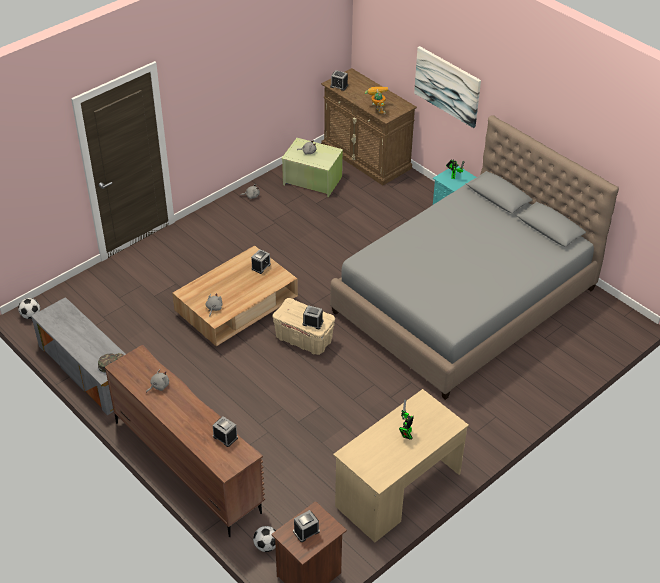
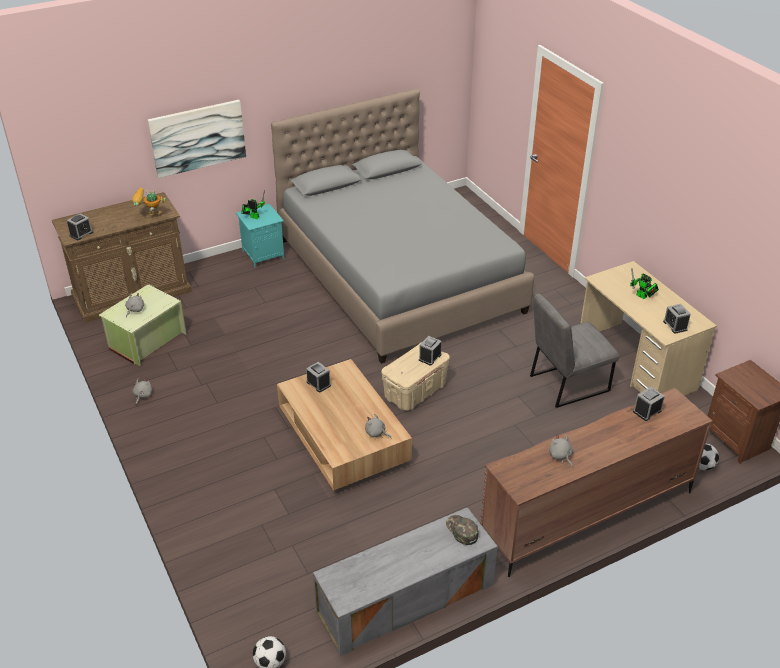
camera: 75 degrees left, 5 degrees down
(306, 531) = (754, 385): alarm clock -> alarm clock (675, 325)
(349, 439) = (567, 383): none -> grey chair

